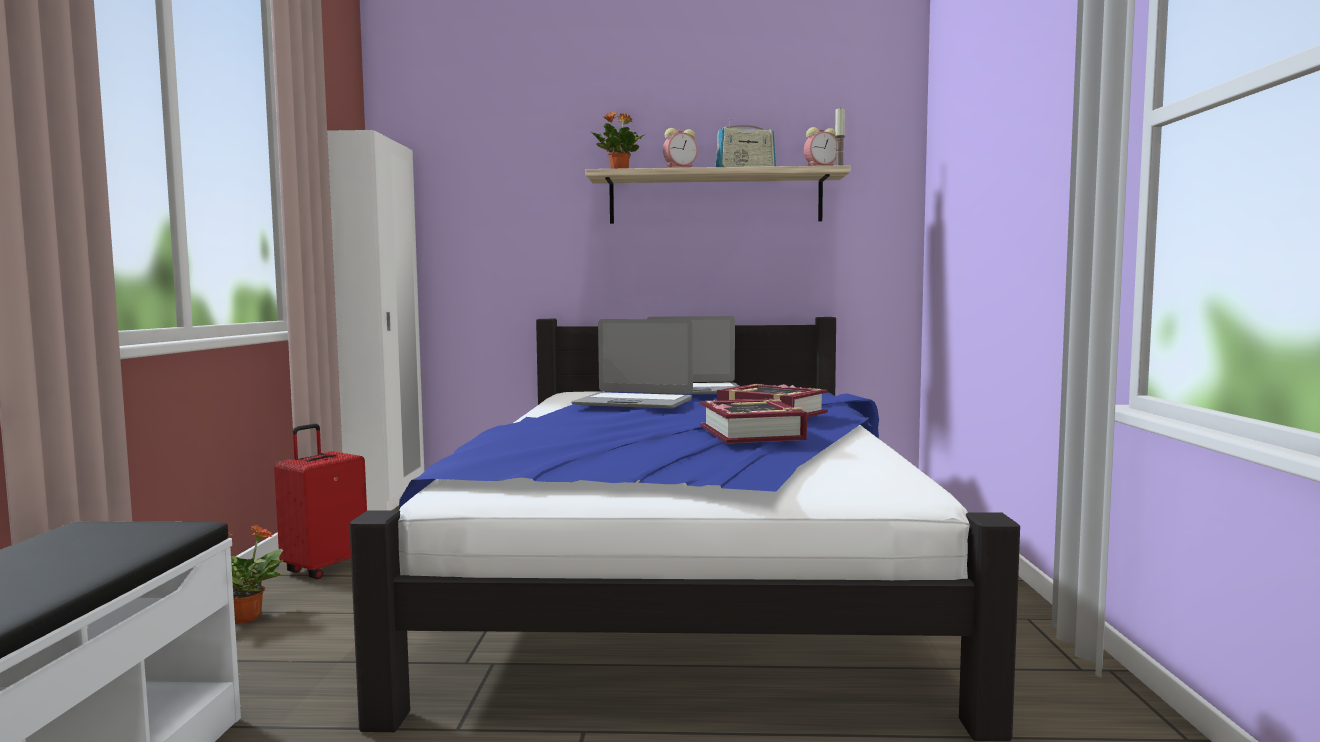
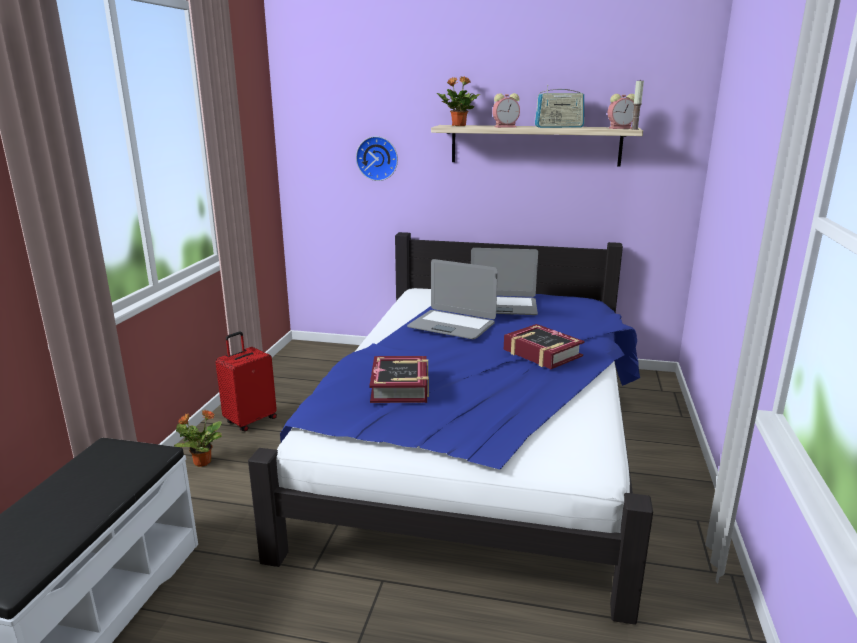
camera: 10 degrees right, 15 degrees up
(388, 500) = (294, 354): white wardrobe -> none
(510, 222) = (377, 158): none -> wall clock
(752, 433) = (515, 386): book -> book (400, 387)

